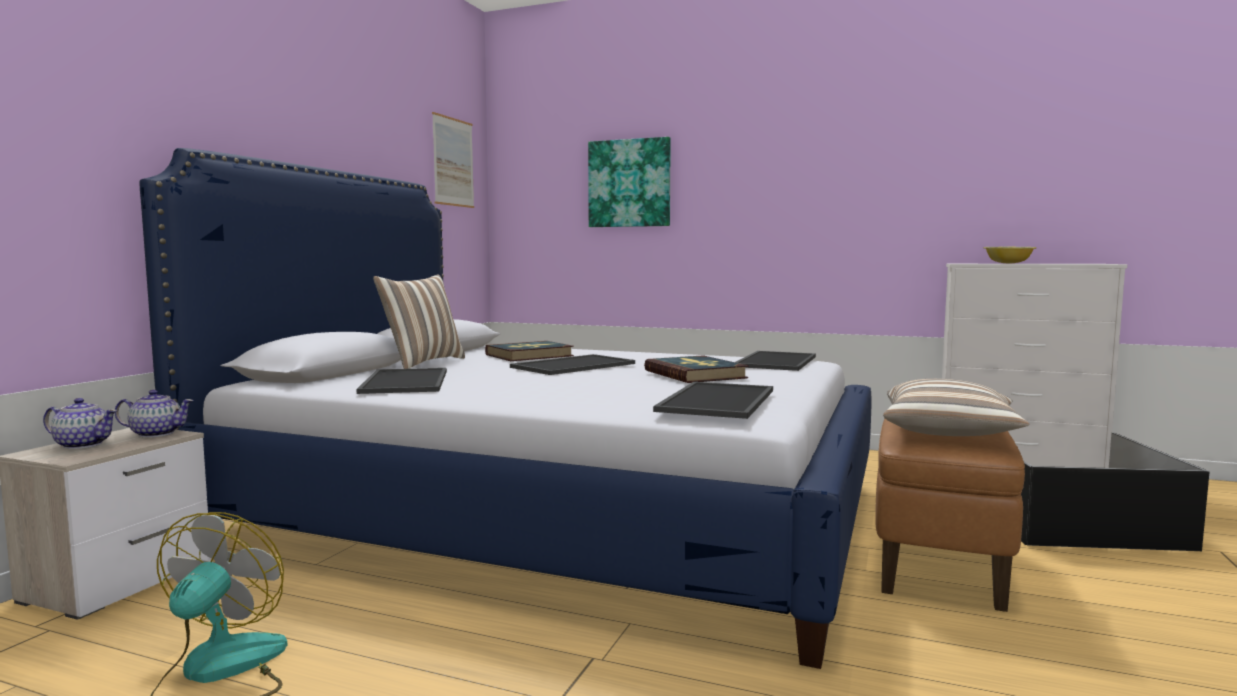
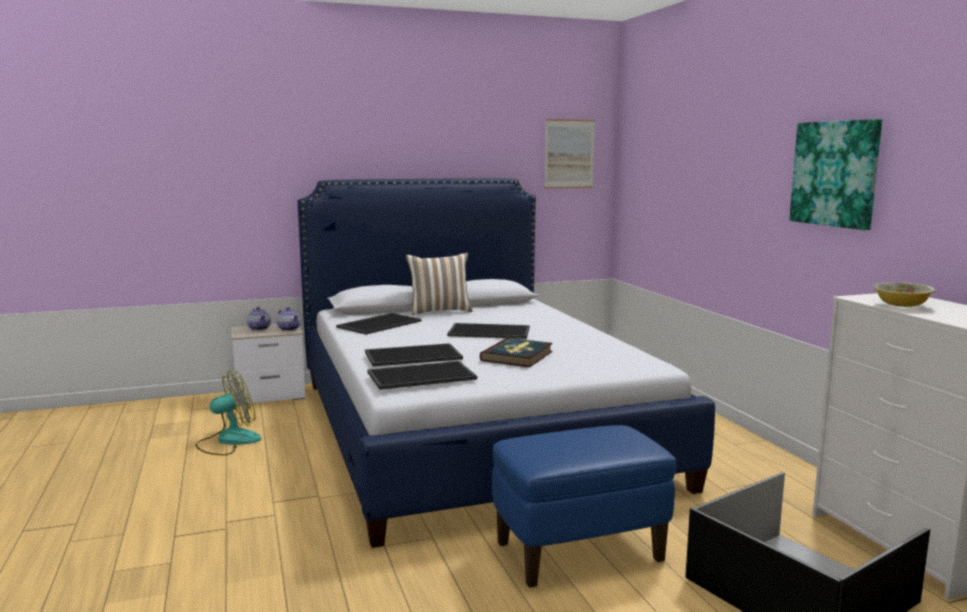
camera: 50 degrees right, 5 degrees up
(529, 355) = (511, 317): book -> none
(629, 183) = (687, 173): picture -> picture (835, 173)
(774, 361) = (621, 359): tray -> tray (413, 355)
(938, 565) = (580, 552): brown ottoman -> blue ottoman
(949, 433) = (566, 446): pillow -> none

